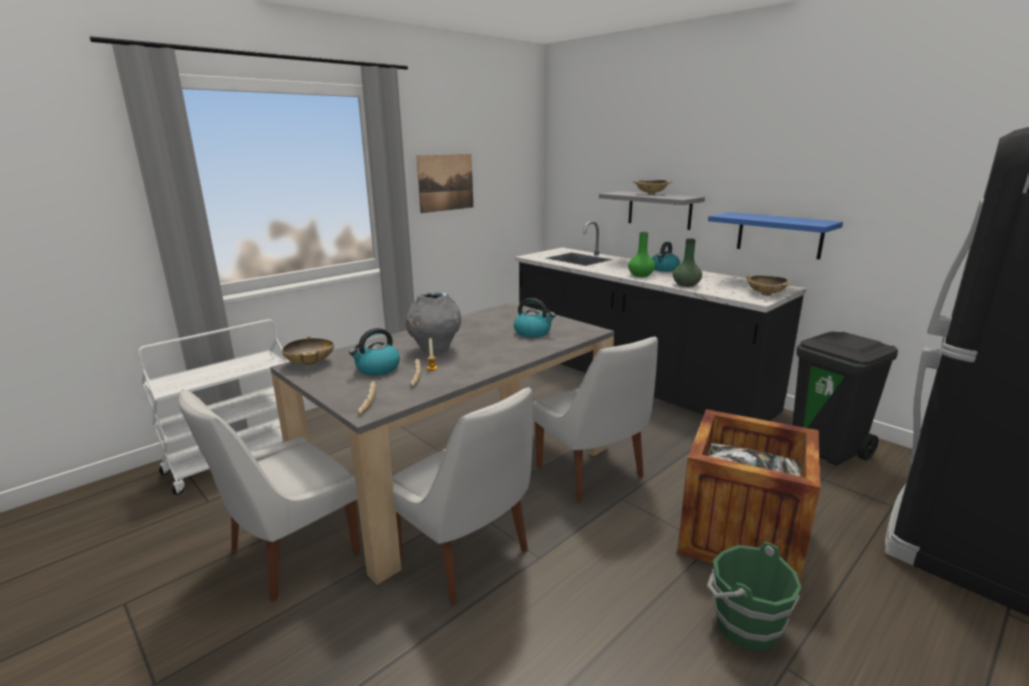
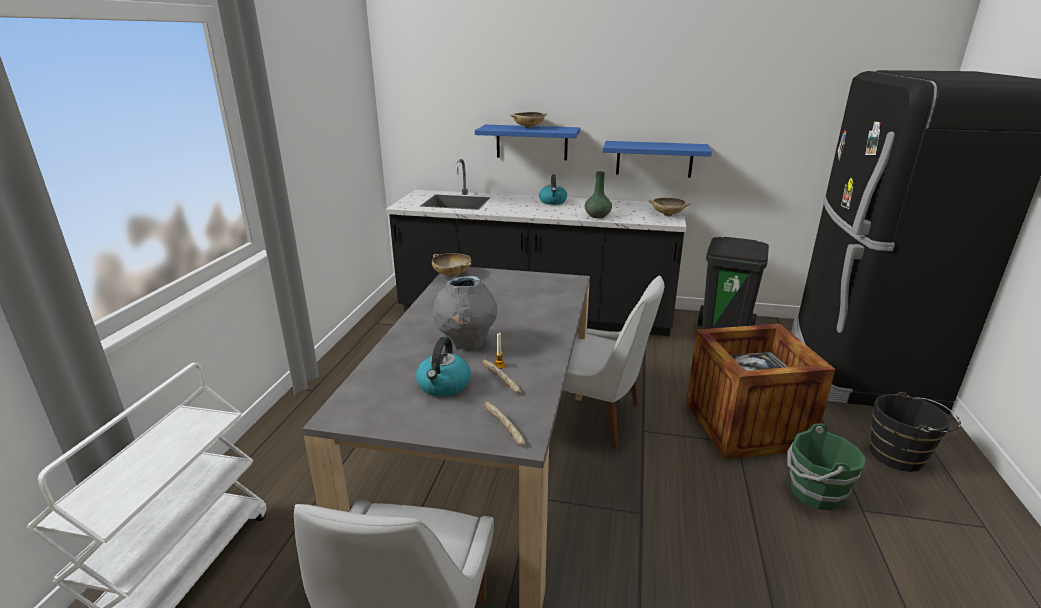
camera: 35 degrees left, 5 degrees up
(310, 363) = (350, 405): beige bowl -> beige bowl (452, 274)
(446, 182) = (302, 130): picture -> none
(466, 556) = (585, 545): white chair -> none
(533, 332) = (526, 296): kettle -> none
(640, 275) = (544, 212): green vase -> none
(659, 210) = (531, 142): grey shelf -> blue shelf
(925, 648) = (901, 456): none -> black bucket

